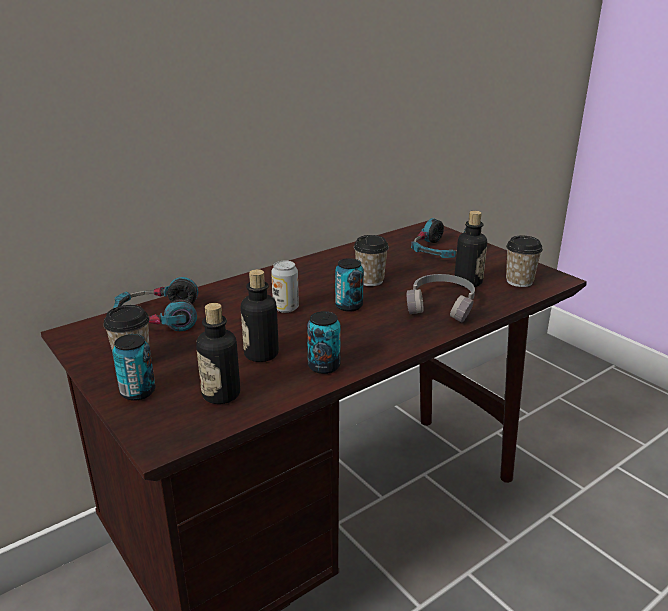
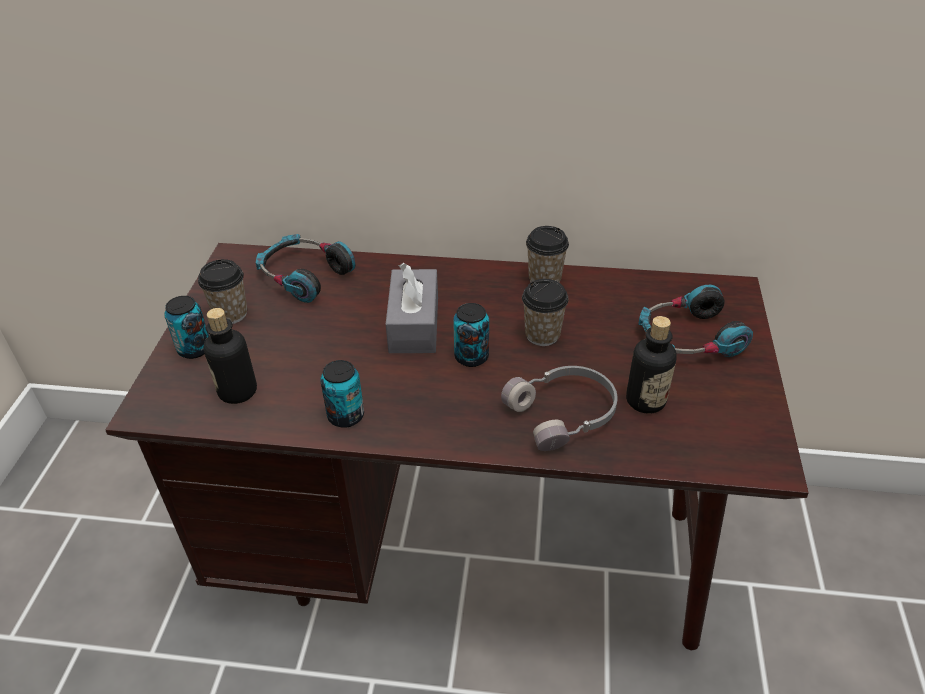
camera: 45 degrees right, 15 degrees up
(261, 354) = (320, 367): bottle -> none
(286, 308) = (414, 324): can -> grey tissue box
(519, 281) = (711, 437): cup -> cup (544, 279)

